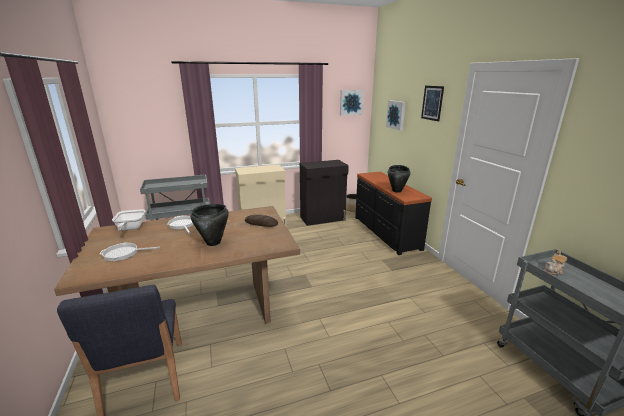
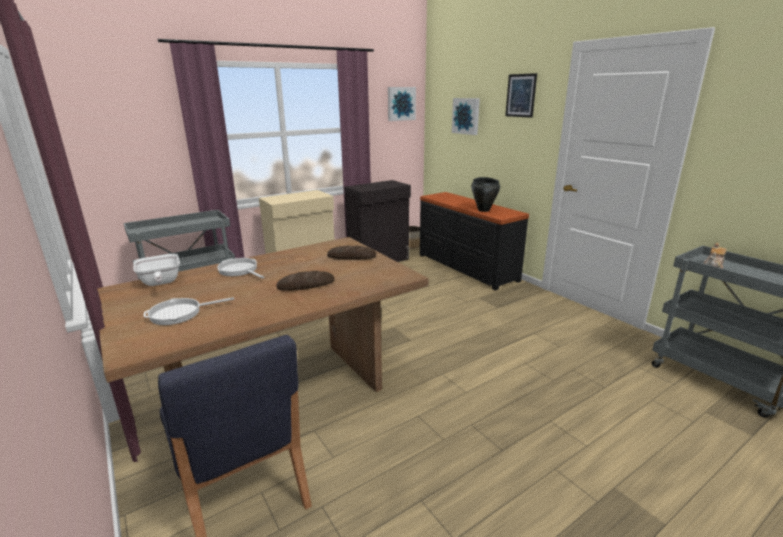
camera: 15 degrees left, 0 degrees up
(213, 243) = (306, 285): black cooking pot -> bread

